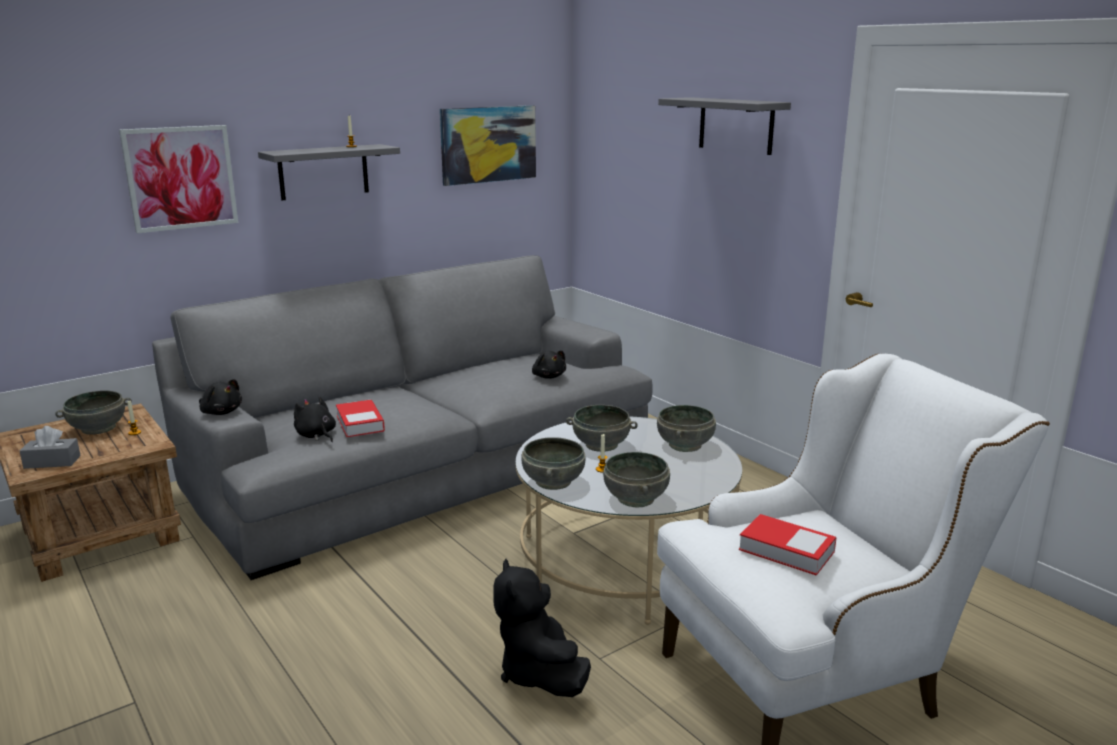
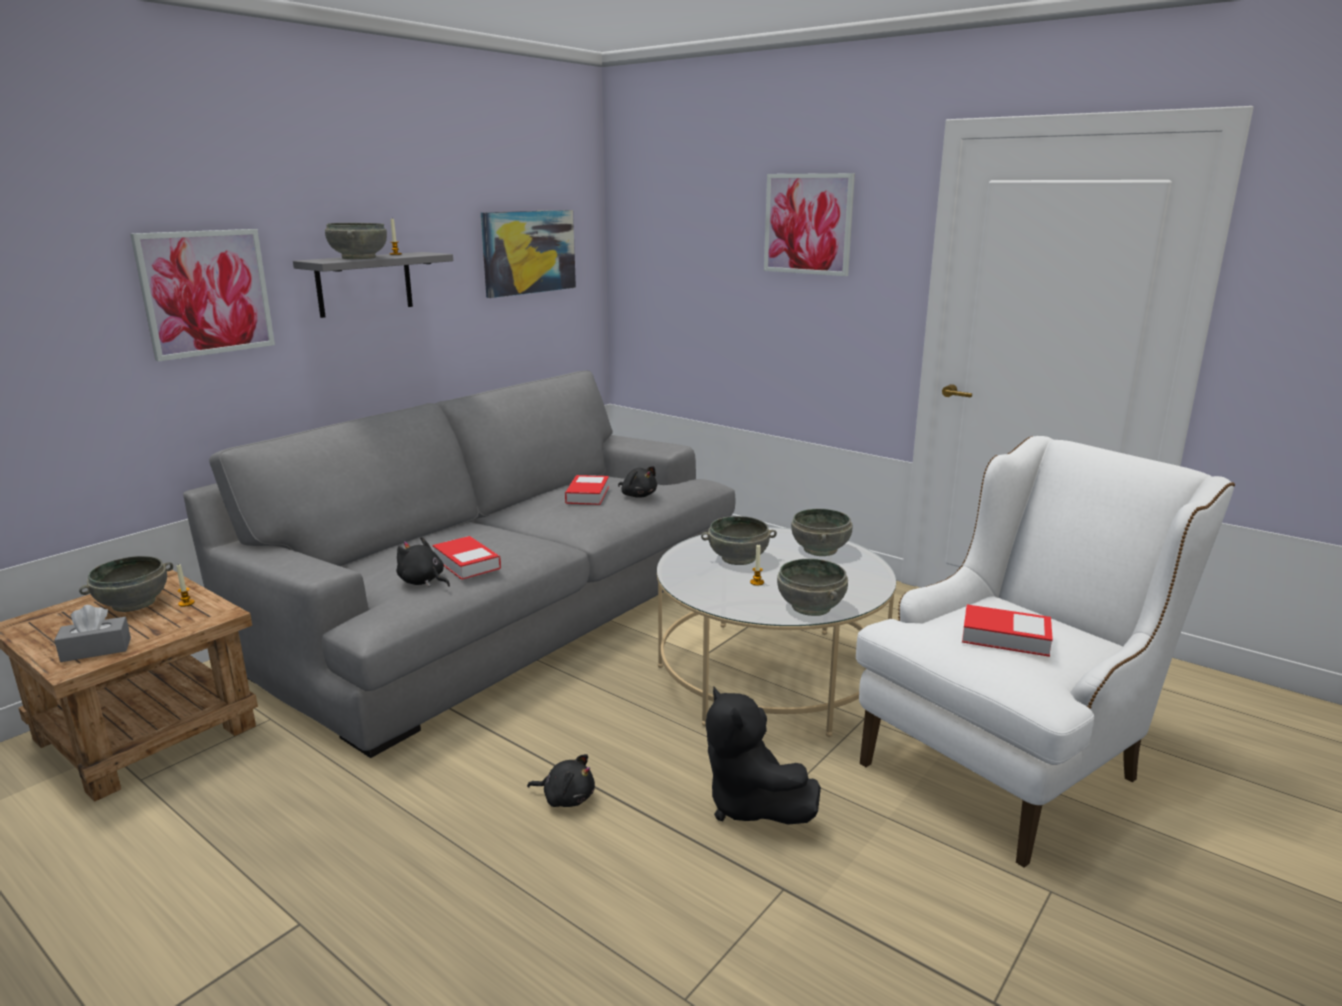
camera: 15 degrees left, 0 degrees up
(221, 412) = (304, 566): black plush toy -> black plush toy (566, 798)
(503, 372) = (587, 495): none -> book
(552, 481) = (715, 600): grey bowl -> grey bowl (358, 258)
(736, 125) = (808, 224): grey shelf -> picture

